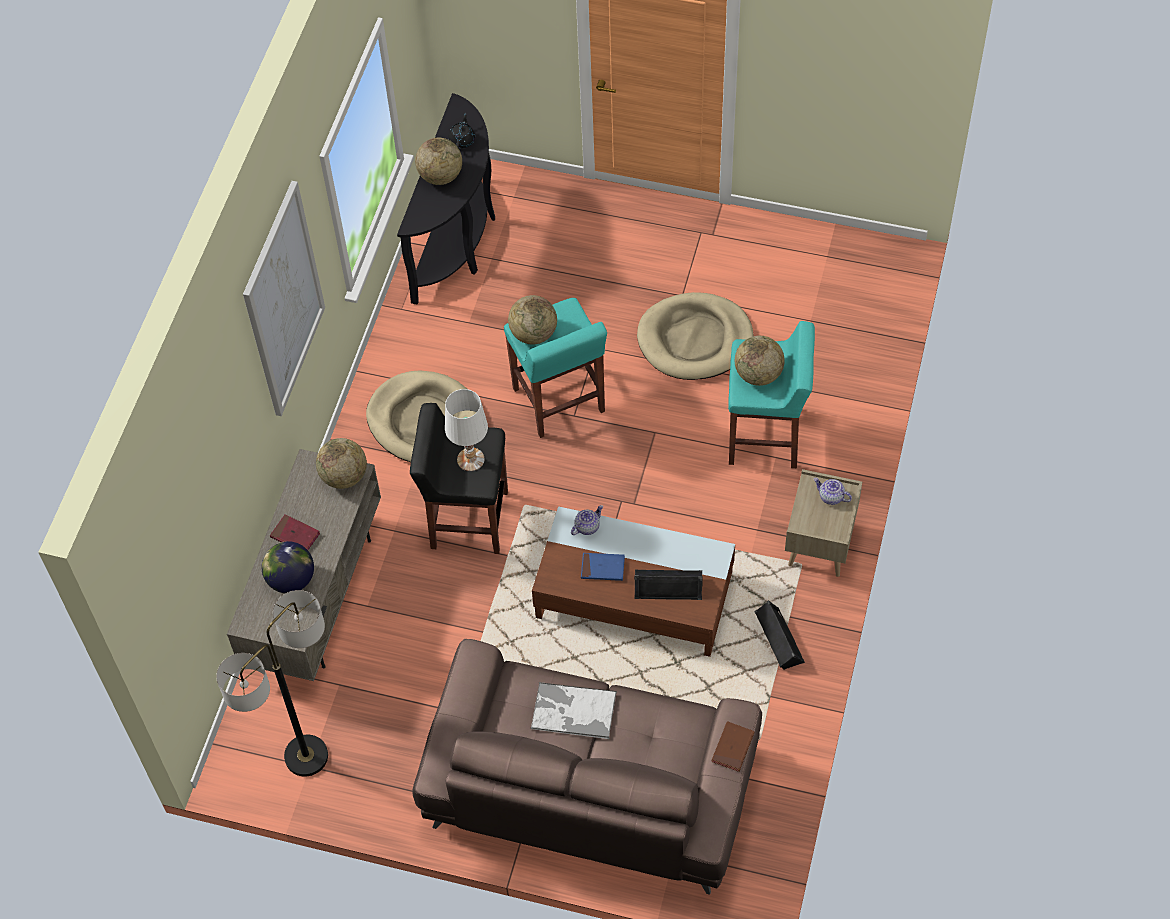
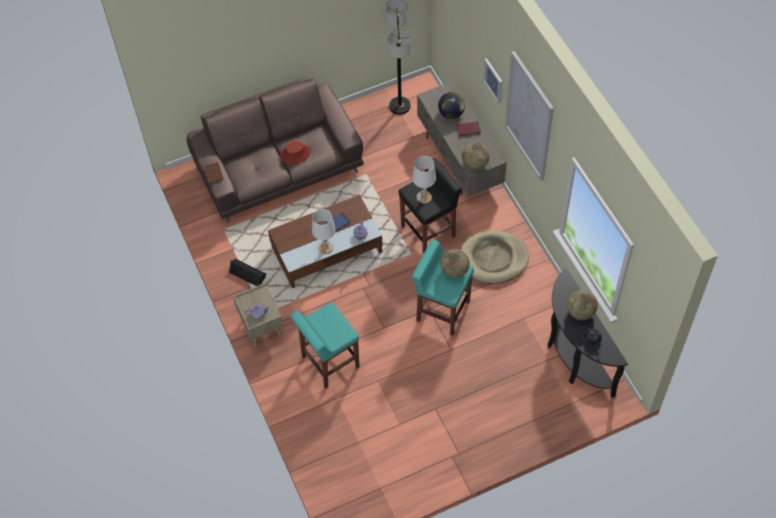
camera: 140 degrees right, 0 degrees up
(245, 433) = (493, 80): none -> picture
(573, 711) = (295, 154): tray -> red hat
(652, 542) = (326, 248): none -> white table lamp
(668, 586) = (302, 234): black speaker -> none
(695, 340) = (407, 388): beige dog bed -> none
(758, 374) = (330, 325): globe -> none

